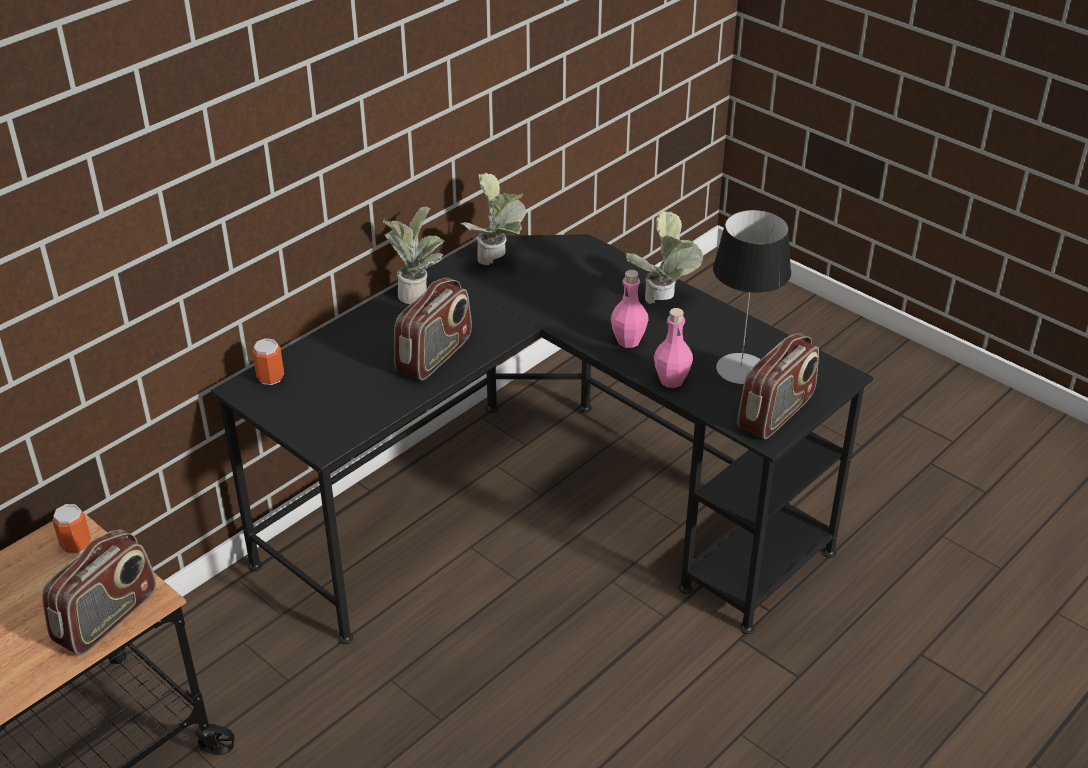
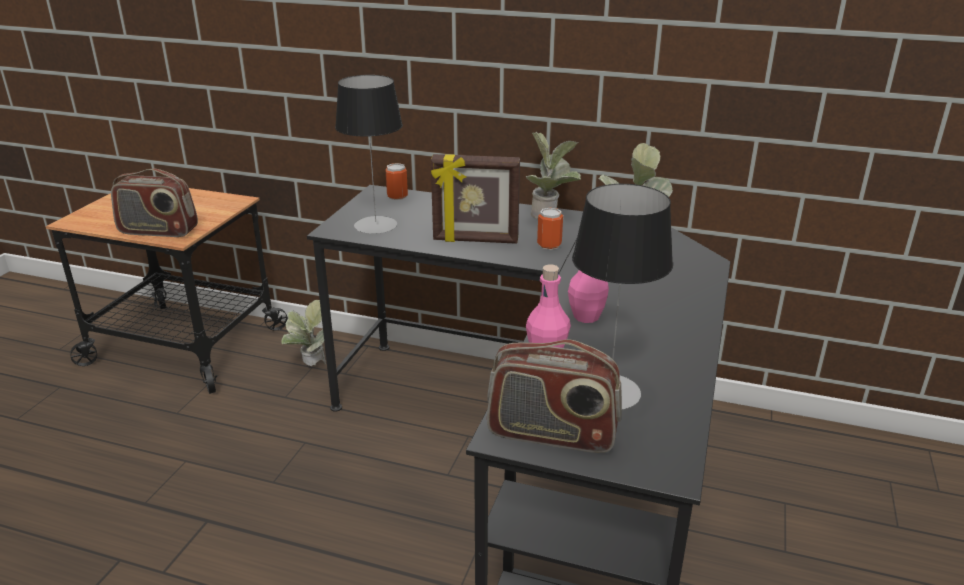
camera: 65 degrees right, 10 degrees down
(76, 544) = (223, 206): can -> can (549, 245)
(339, 412) = (376, 225): none -> table lamp
(435, 355) = (475, 240): radio -> picture frame
(663, 303) = (668, 321): potted plant -> potted plant (310, 367)

